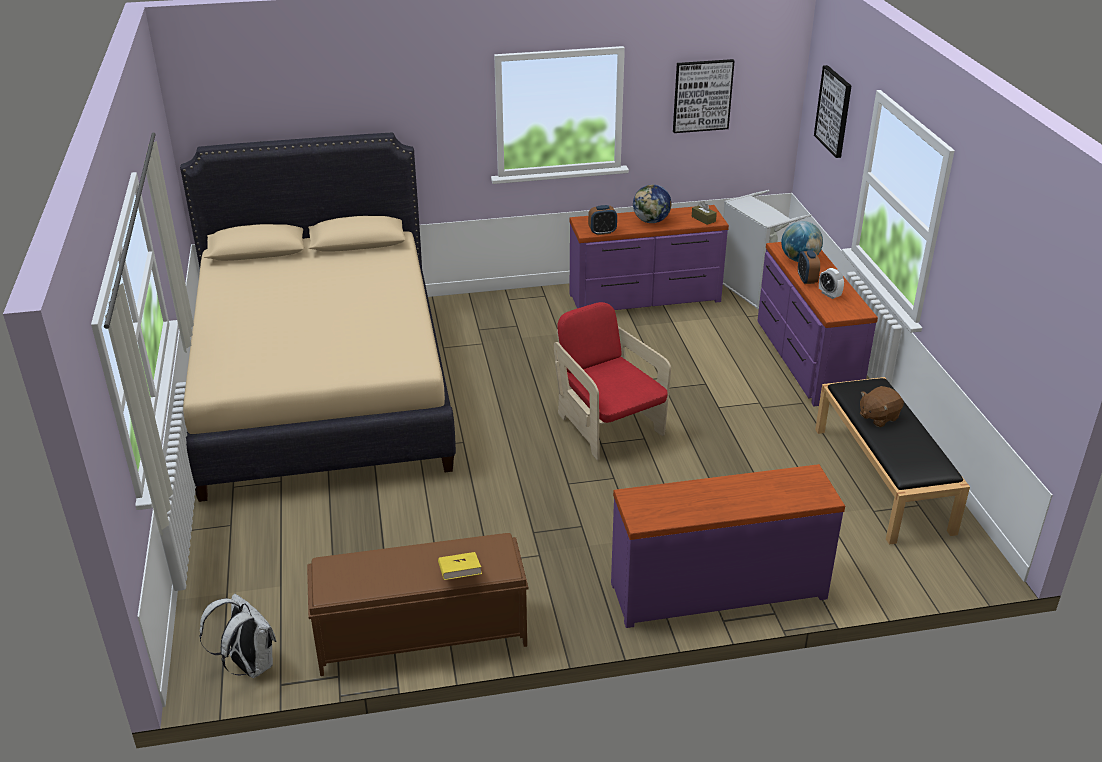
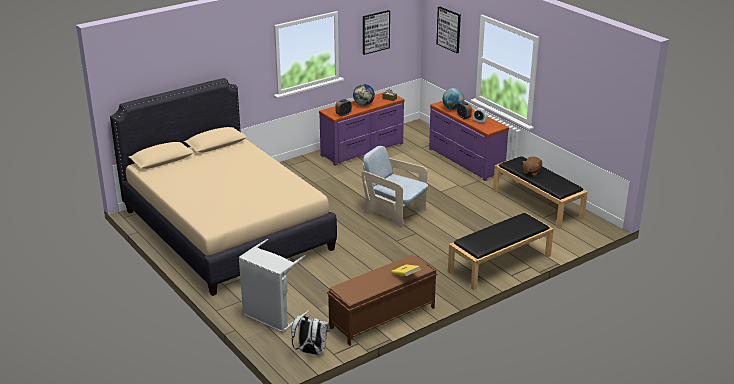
camera: 25 degrees left, 5 degrees down
(608, 426) = (394, 212): red armchair -> beige armchair
(717, 589) = (499, 264): purple dresser -> black bench
(751, 291) = (414, 135): grey laundry basket -> grey laundry basket (271, 317)

